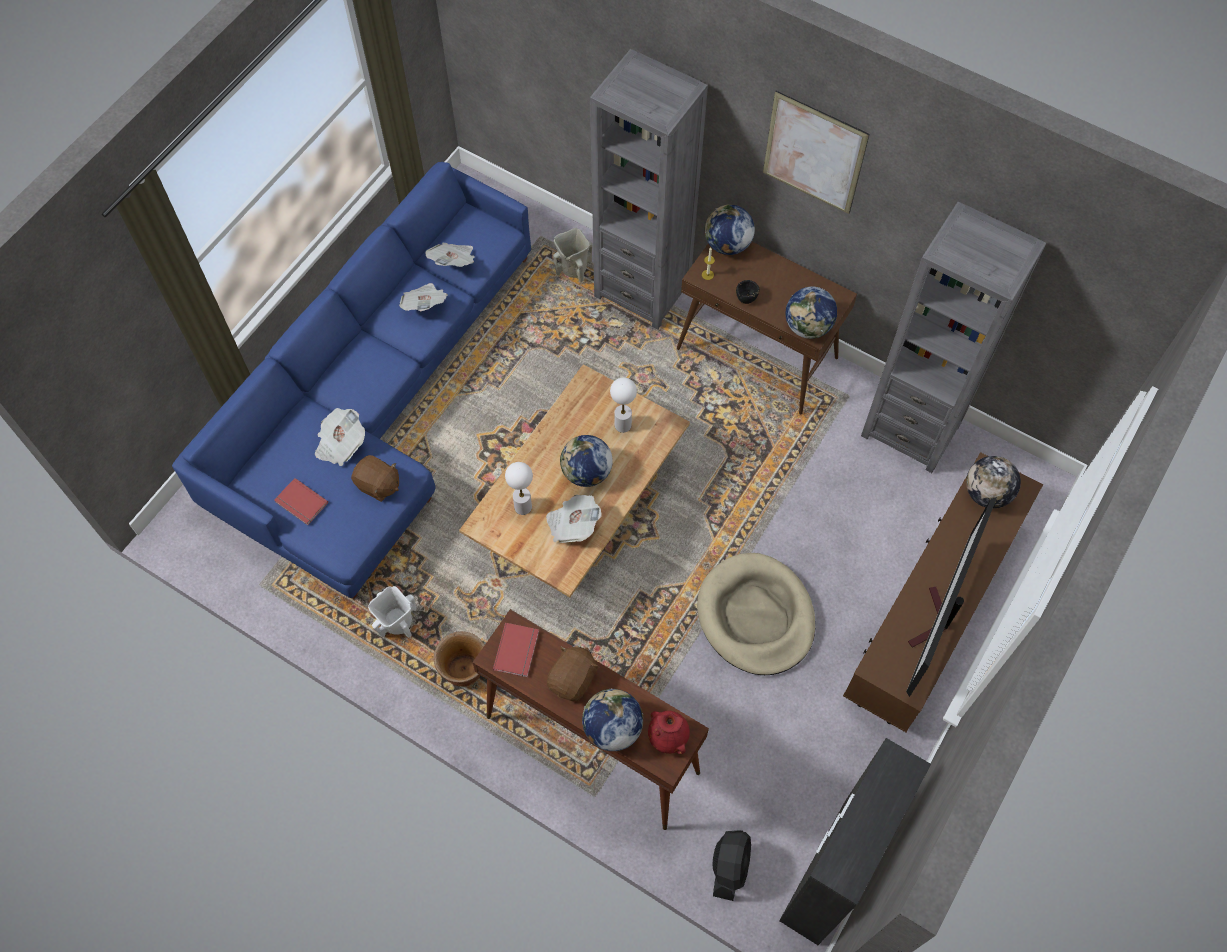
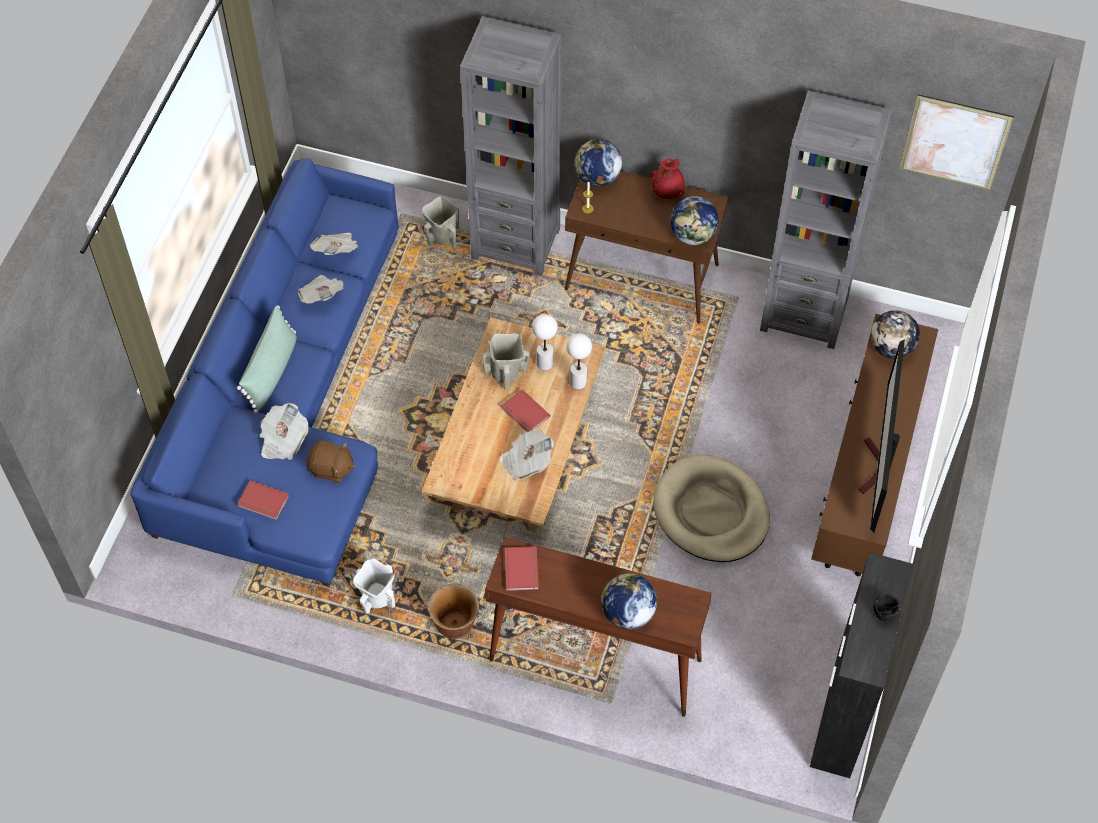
camera: 15 degrees left, 5 degrees down
(353, 370) = (272, 371): none -> green pillow
(522, 507) = (474, 457): white table lamp -> white table lamp (578, 382)
(573, 679) = (580, 581): brown plush toy -> none
(581, 426) = (506, 373): none -> beige vase
(586, 473) = (524, 413): globe -> red book
(668, 736) = (679, 608): red vase -> red vase (667, 191)
(729, 866) = (751, 732): black fan -> none
(746, 297) = (629, 221): black bowl -> black bowl (884, 613)
(814, 153) = (669, 75): picture -> picture (955, 142)

